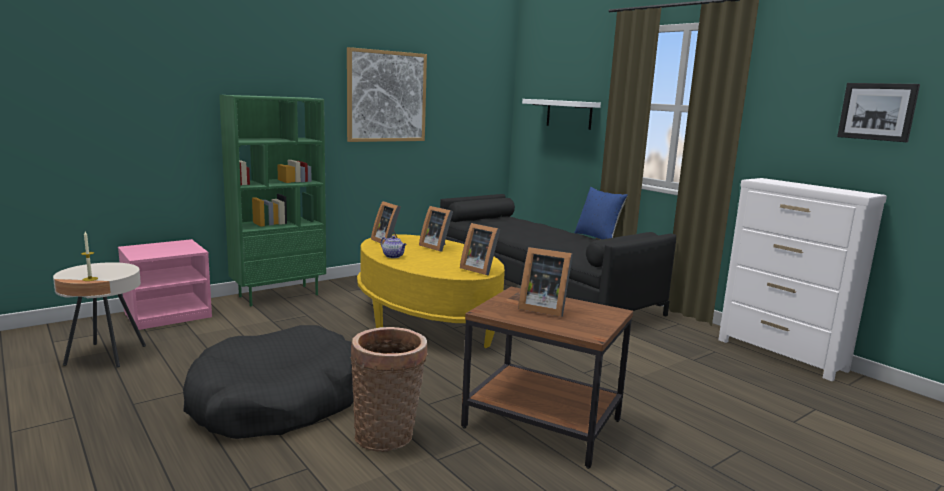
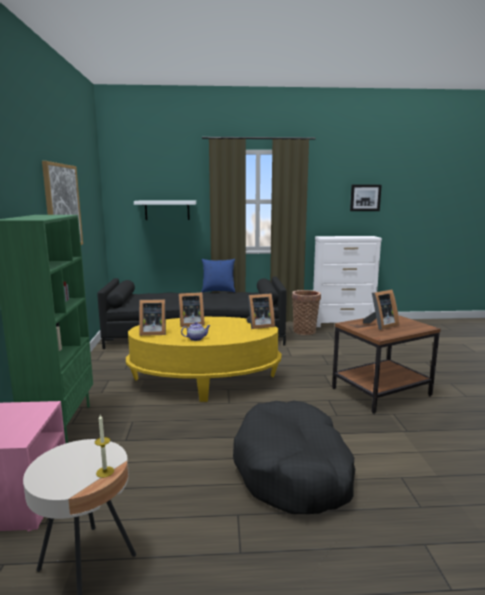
camera: 55 degrees left, 0 degrees up
(388, 435) = (371, 438): basket -> basket (305, 331)

